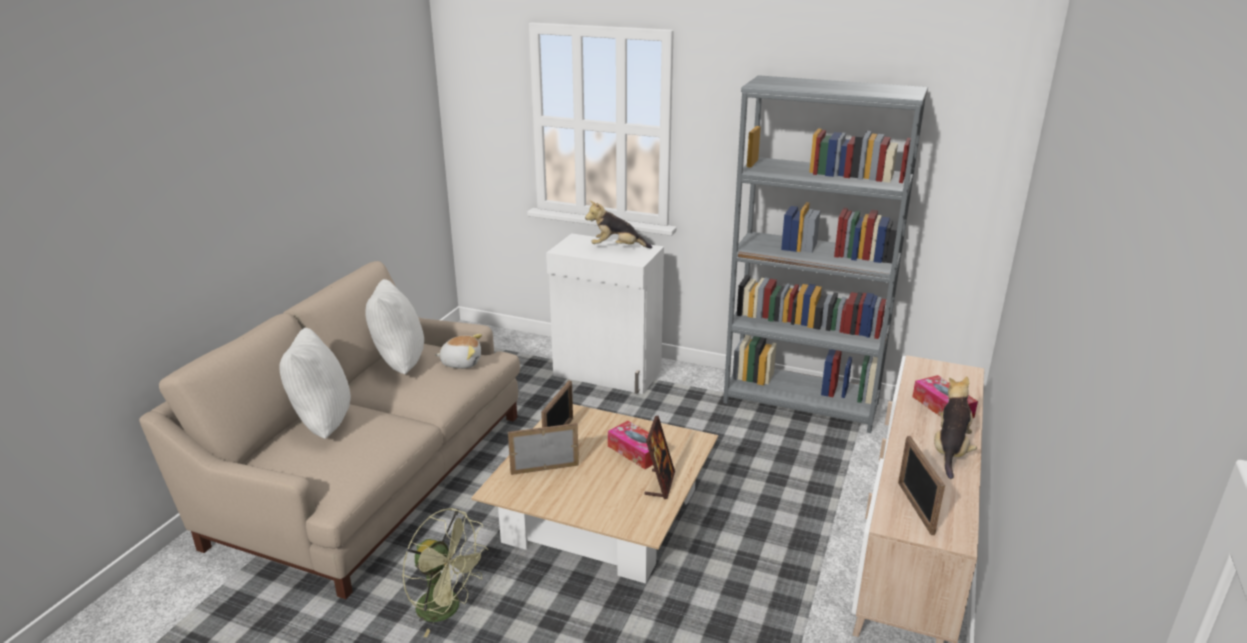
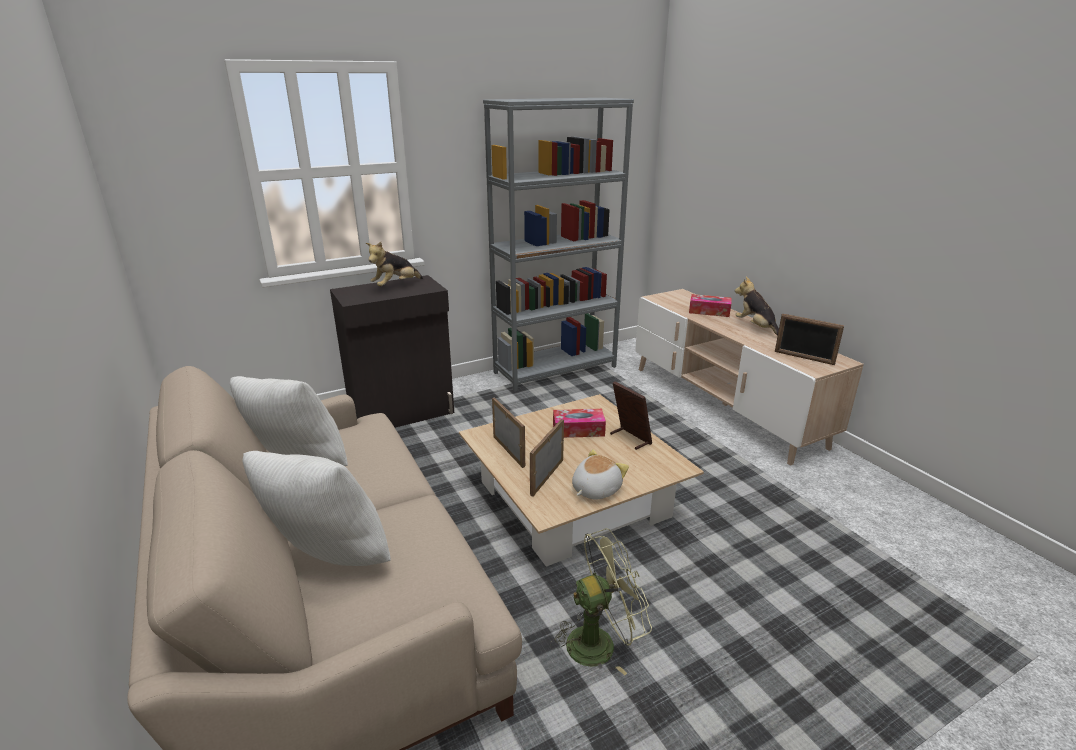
camera: 50 degrees left, 0 degrees up
(461, 362) = (360, 436): plush toy -> plush toy (595, 489)
(607, 374) = (403, 414): white cabinet -> black cabinet

